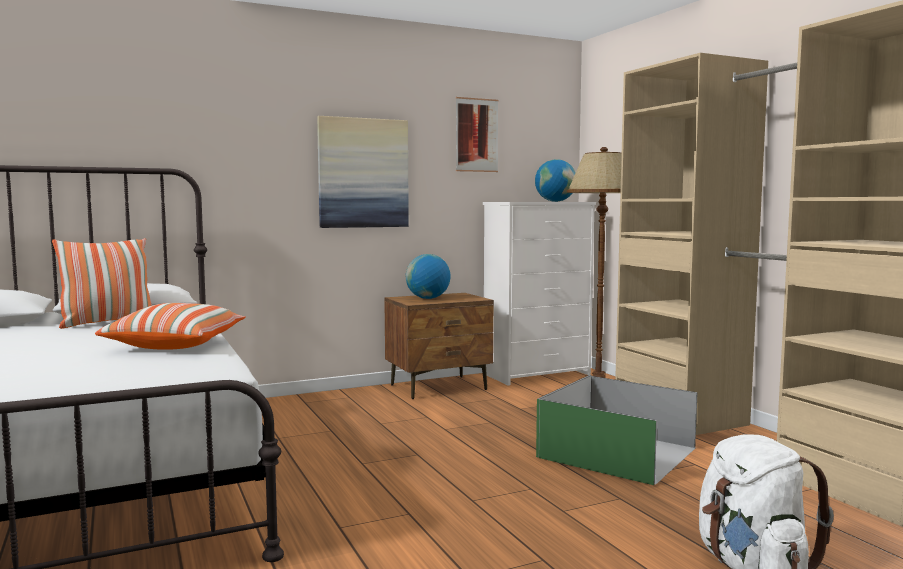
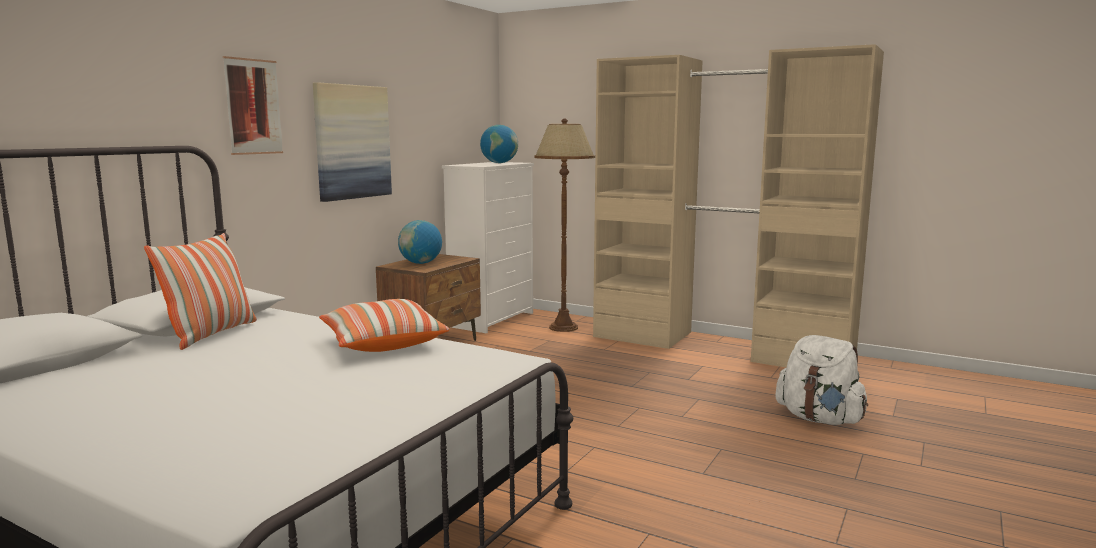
camera: 35 degrees left, 5 degrees up
(476, 135) = (434, 101): picture -> picture (253, 107)
(616, 453) = (649, 370): green storage box -> none

